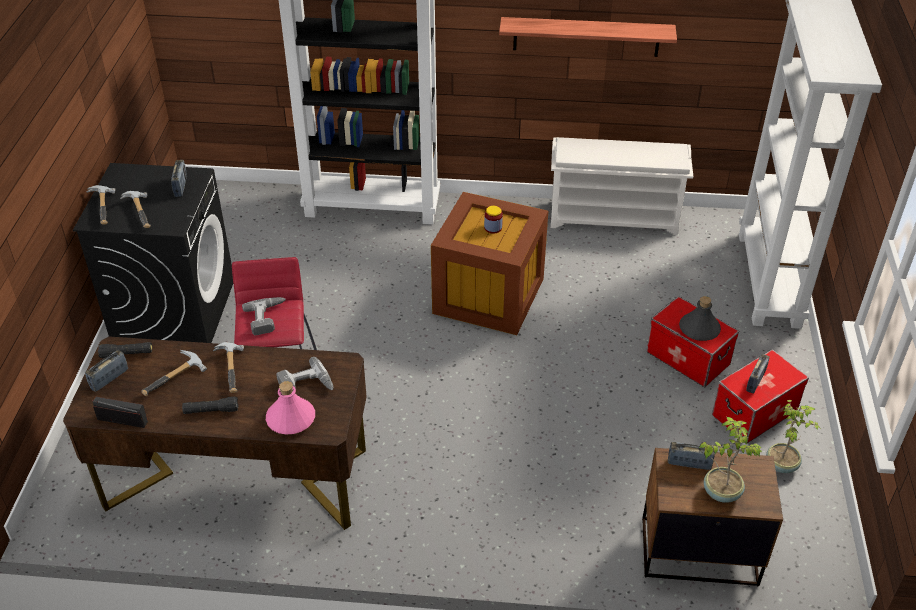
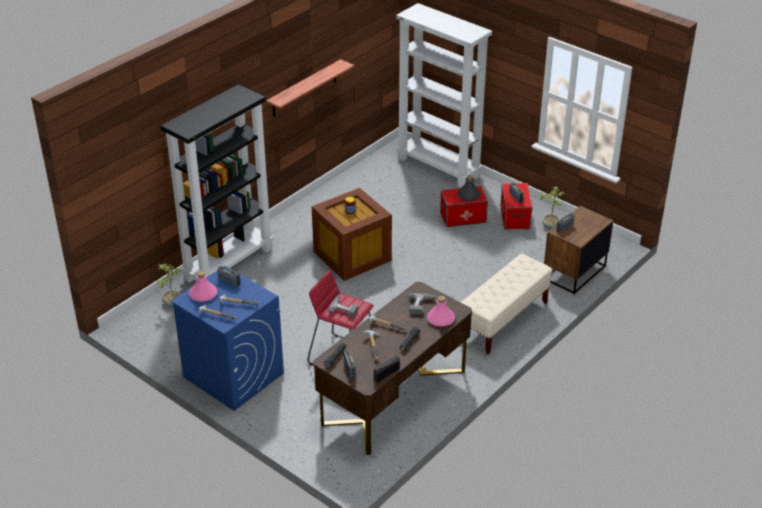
camera: 55 degrees left, 5 degrees down
(139, 180) = (203, 294): none -> pink bottle
(174, 311) = (232, 375): black washing machine -> blue washing machine
(498, 517) = (503, 320): none -> beige bench
(614, 217) = (340, 187): white shoe rack -> none
(721, 491) = (586, 227): potted plant -> potted plant (172, 303)

